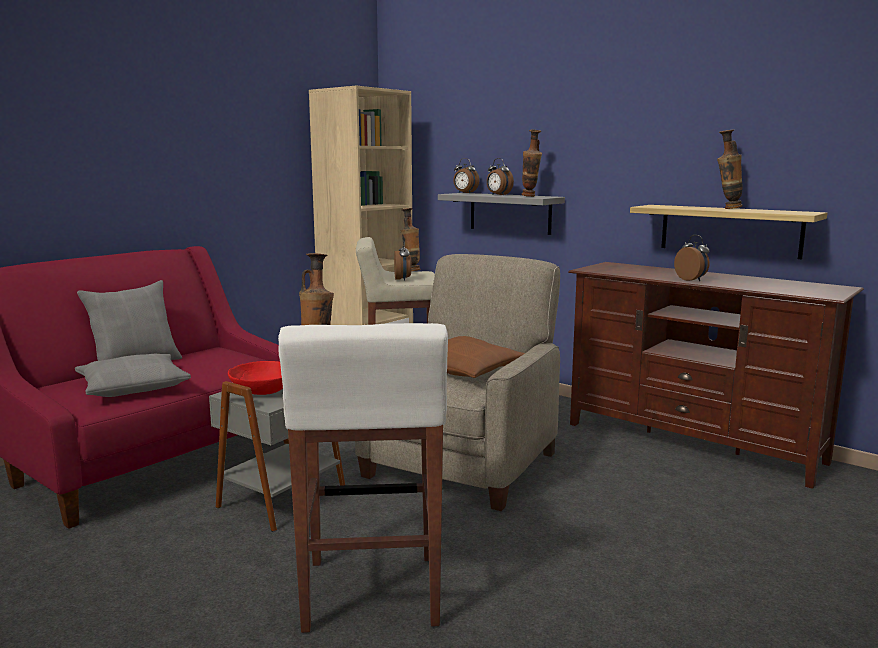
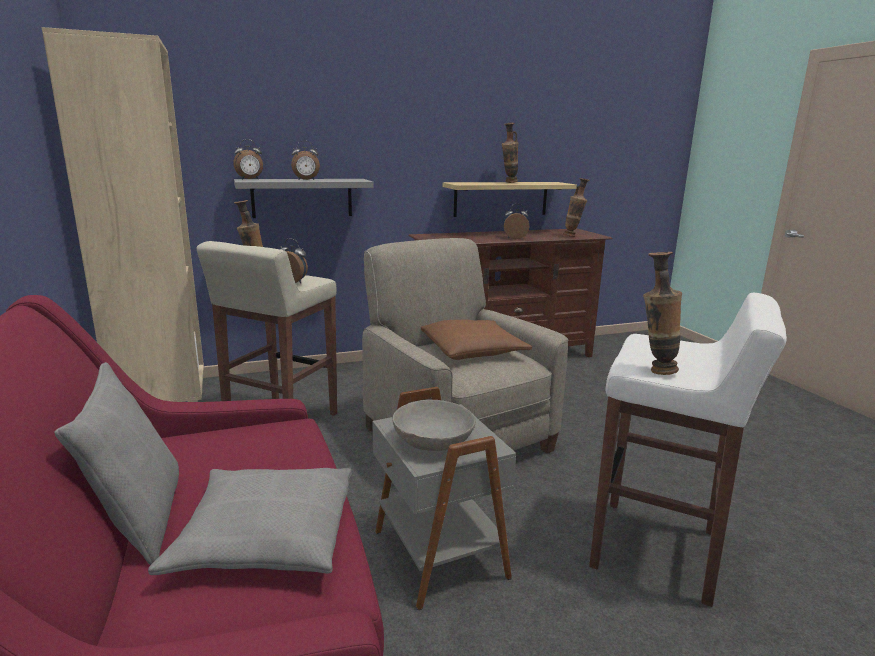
camera: 60 degrees left, 5 degrees up
(263, 390) = (434, 441): red bowl -> grey bowl
(530, 196) = (344, 180): vase -> vase (573, 236)

